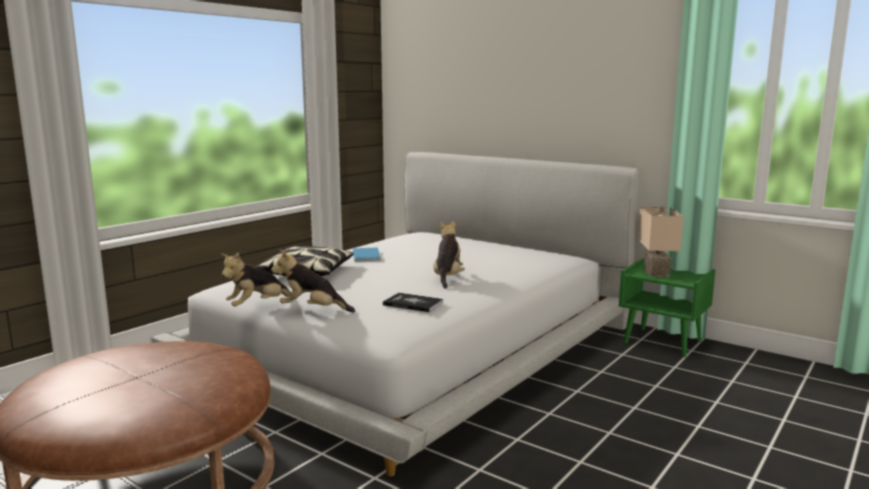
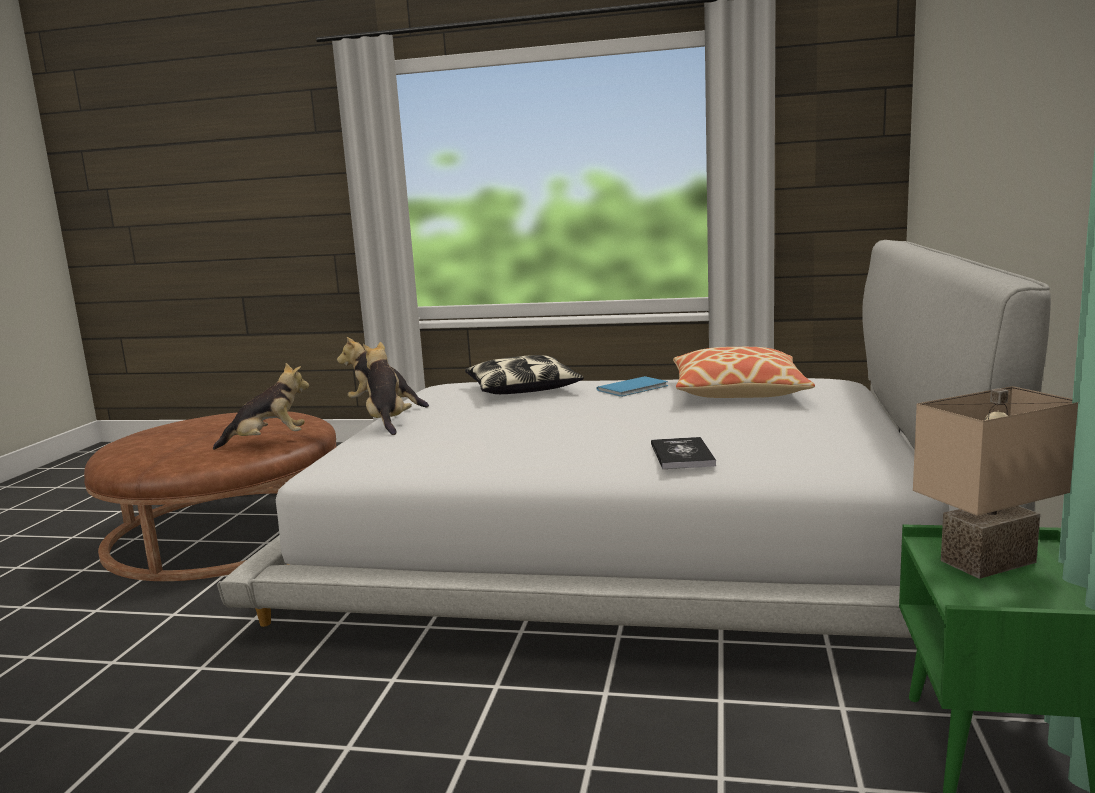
camera: 65 degrees right, 0 degrees up
(413, 304) = (445, 446): book -> book (682, 455)
(417, 245) = (738, 391): none -> pillow
(447, 277) = (588, 435): plush toy -> plush toy (268, 441)

